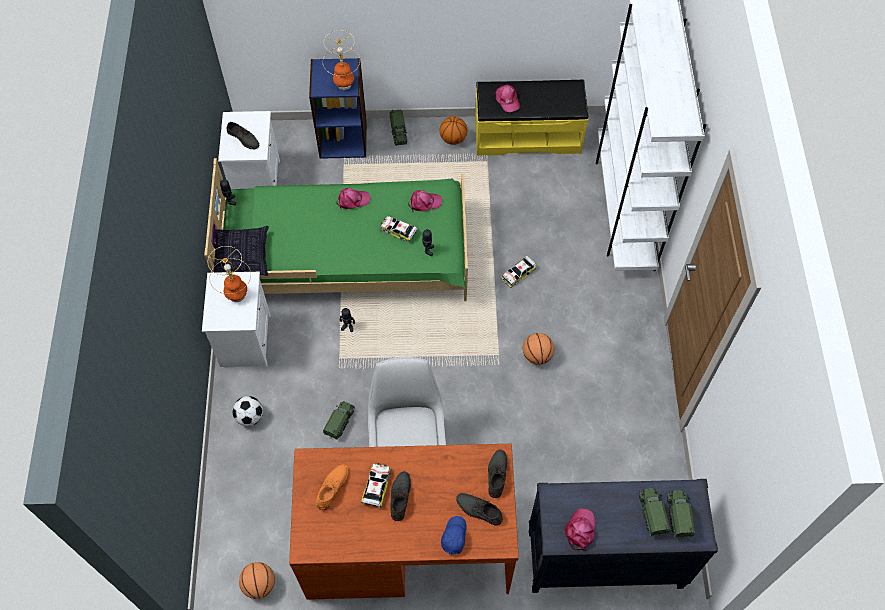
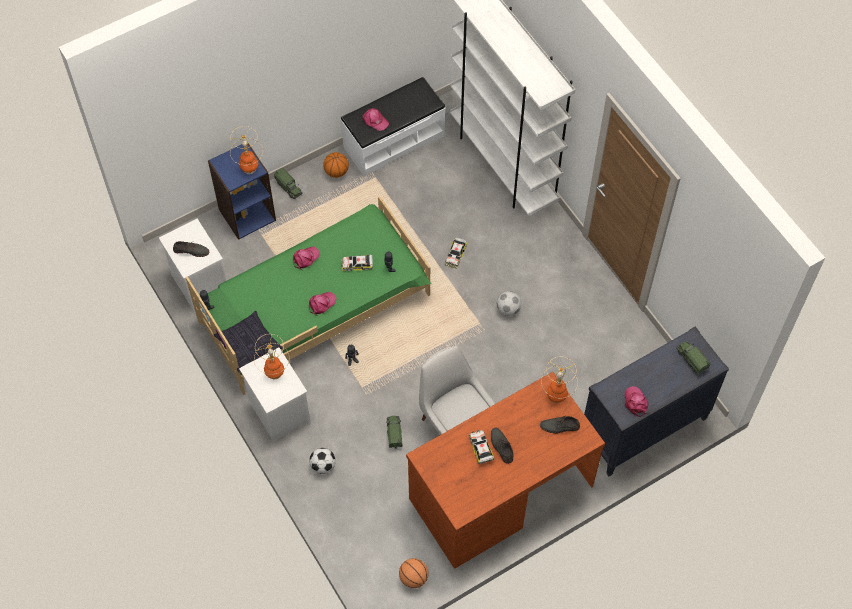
camera: 30 degrees left, 0 degrees up
(332, 487) = (450, 465): orange shoe -> none
(424, 203) = (362, 233): pink cap -> pink cap (321, 304)
(454, 537) = (554, 452): blue cap -> none
(496, 474) = (556, 397): grey shoe -> table lamp
(527, 135) = (393, 141): yellow bench -> white bench
(537, 355) = (508, 309): basketball -> football
(652, 513) = (674, 367): toy truck -> none

